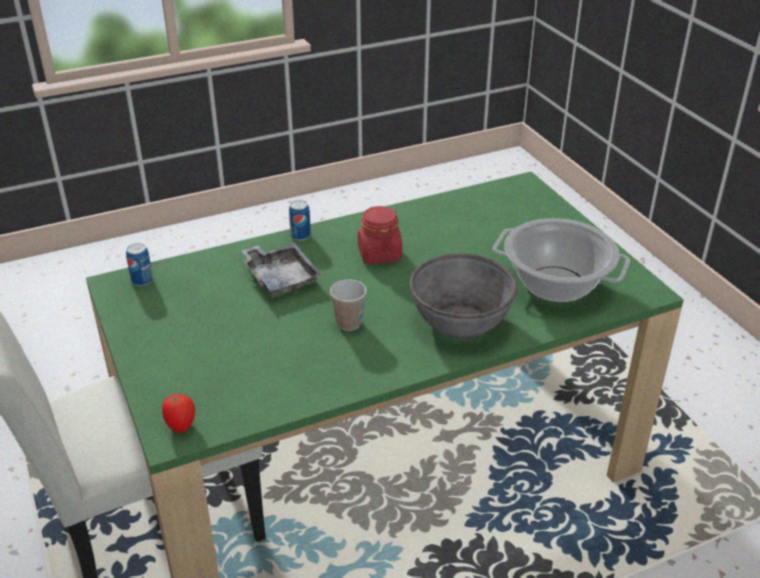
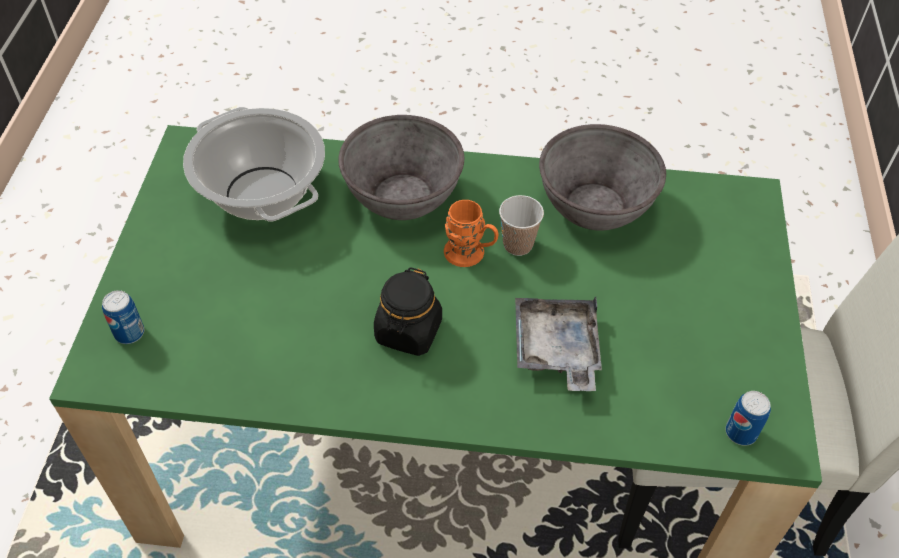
camera: 150 degrees left, 15 degrees up
(181, 426) = (741, 203): tomato -> none
(300, 236) = (485, 420): can -> can (129, 333)
(308, 373) = (595, 205): none -> grey bowl
(377, 305) = (470, 255): none -> orange mug
(379, 254) = (408, 331): red jar -> black jar

